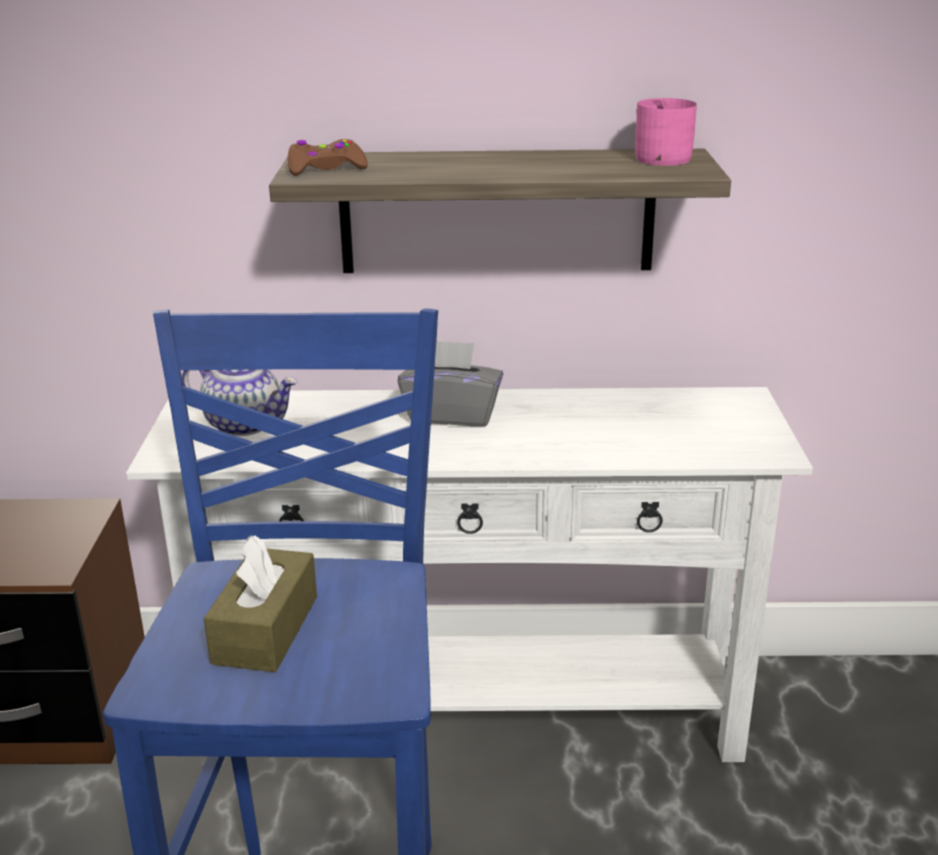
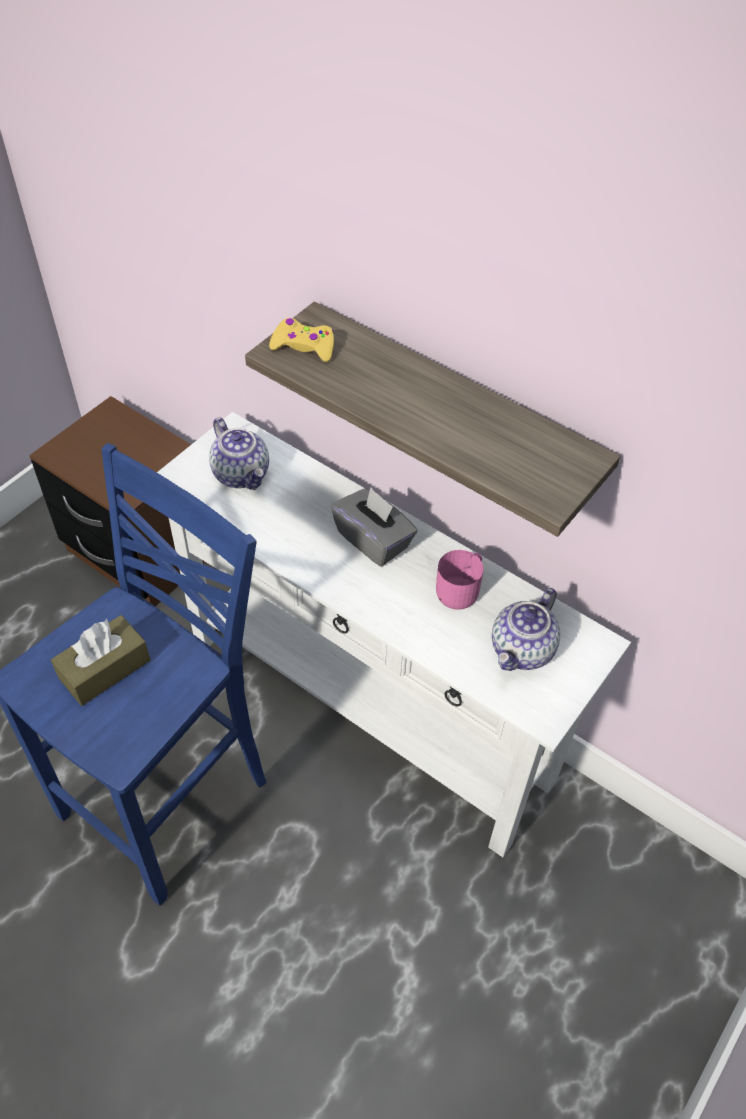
camera: 35 degrees right, 25 degrees up
(325, 168) = (304, 346): brown game controller -> yellow game controller
(663, 157) = (560, 456): pink mug -> pink mug (461, 589)
(692, 424) = (522, 650): none -> teapot

